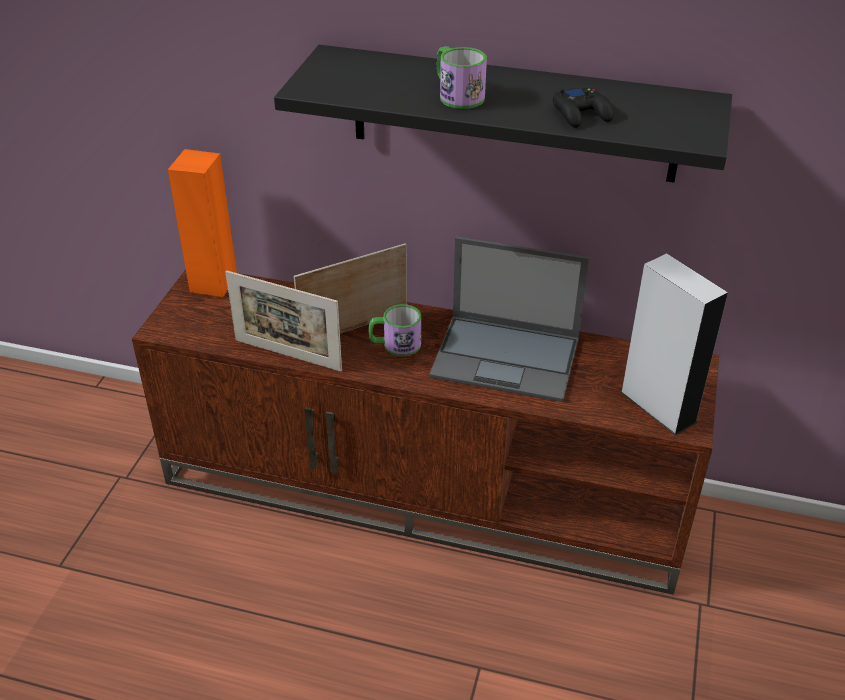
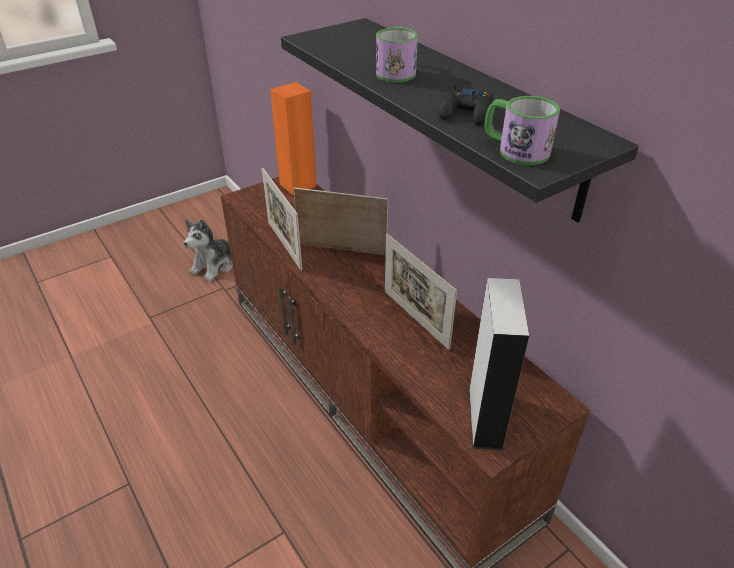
camera: 40 degrees right, 0 degrees up
(75, 458) = (214, 266): none -> plush toy
(395, 344) = (353, 271): mug -> mug (515, 150)
(507, 357) = (415, 319): laptop -> picture frame

